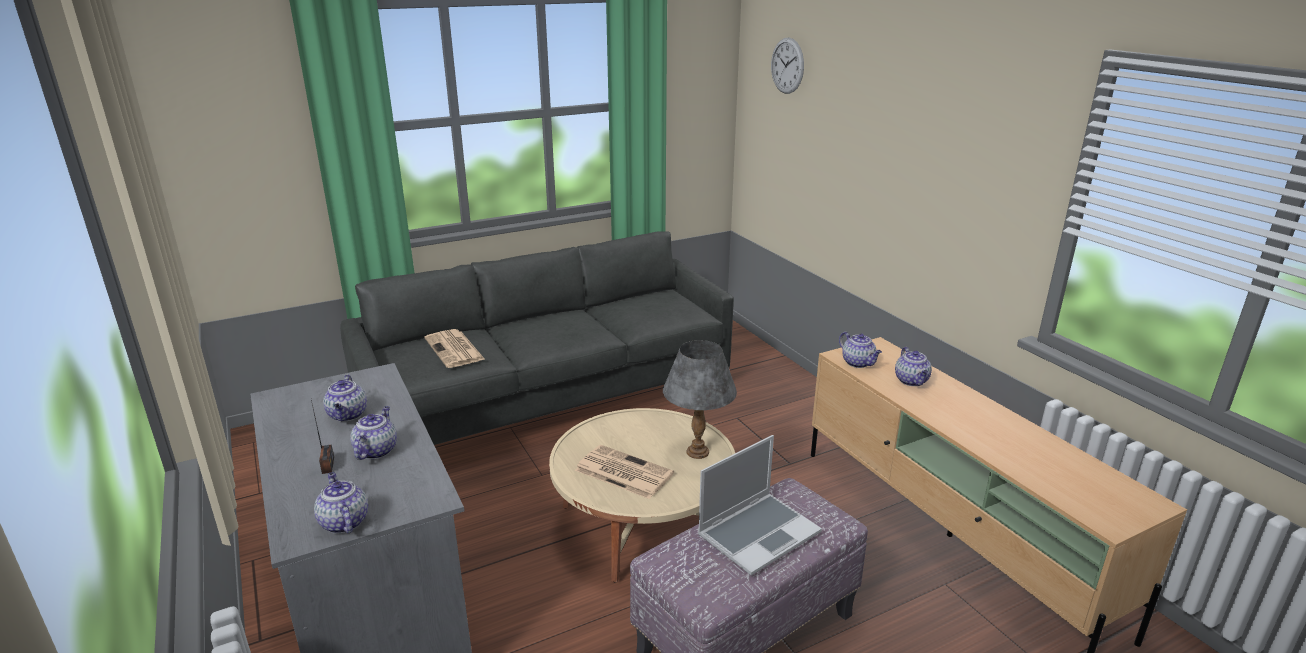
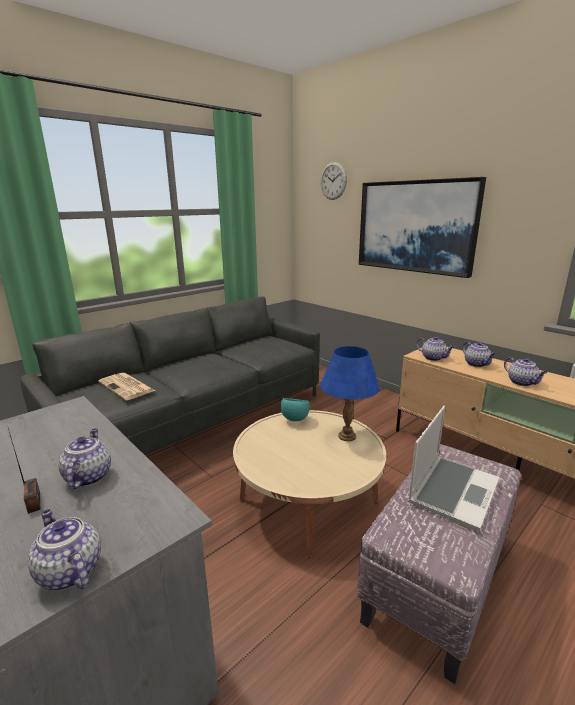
camera: 15 degrees left, 5 degrees down
(348, 415) = (47, 446): teapot -> teapot (522, 382)
(622, 472) = (299, 461): newspaper -> none
(645, 420) = (294, 419): none -> turquoise bowl
(698, 452) = (347, 436): grey table lamp -> blue table lamp
(882, 158) = (415, 226): none -> picture

